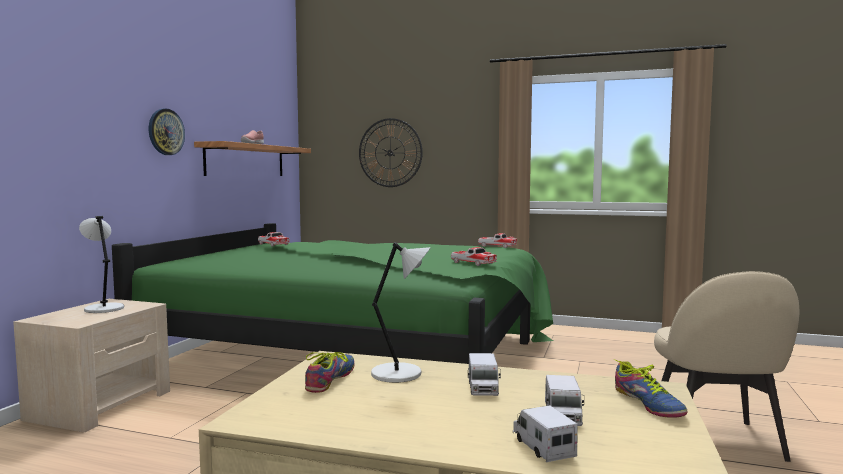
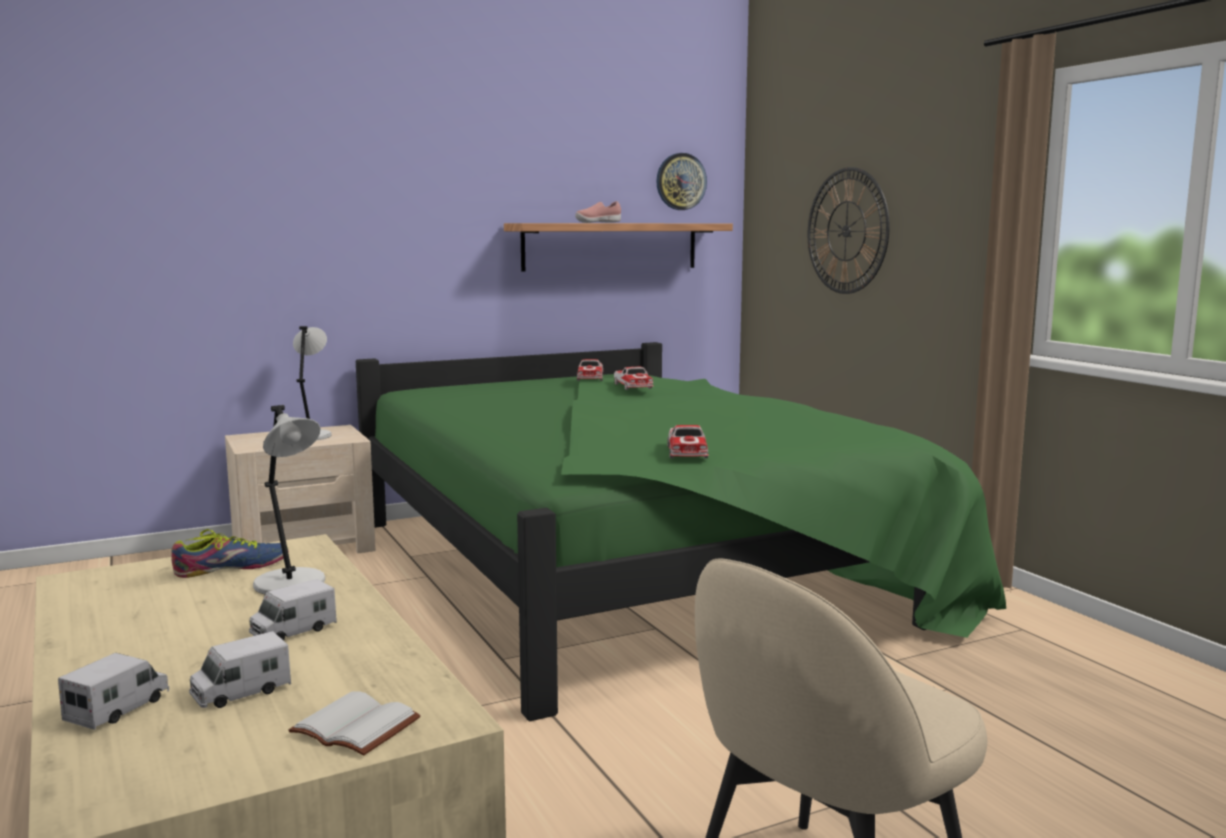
camera: 45 degrees right, 5 degrees up
(166, 132) = (452, 213): wall clock -> wall clock (680, 181)
(497, 246) = (885, 428): toy car -> toy car (632, 386)
(648, 403) = (359, 726): shoe -> white book

